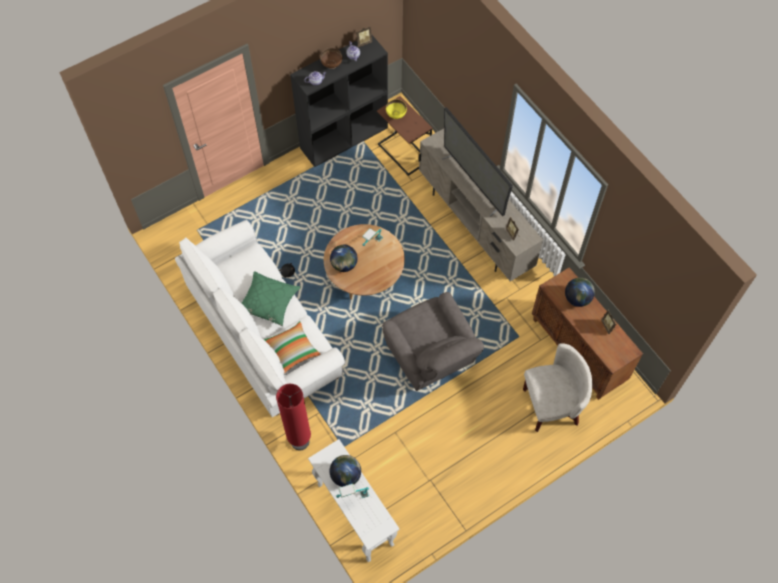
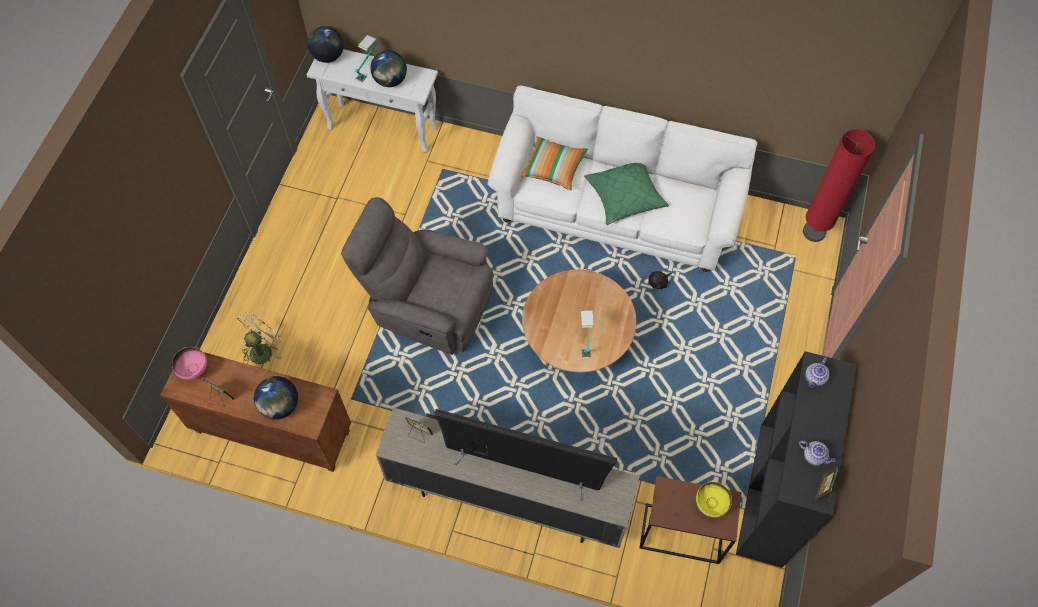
camera: 140 degrees right, 0 degrees up
(300, 441) = (486, 147): red floor lamp -> red floor lamp (814, 232)
(332, 65) = (824, 419): brown bowl -> none
(344, 265) = (592, 295): globe -> globe (328, 56)
(551, 405) = (263, 349): white armchair -> green fan
(614, 354) = (194, 369): none -> pink bowl

